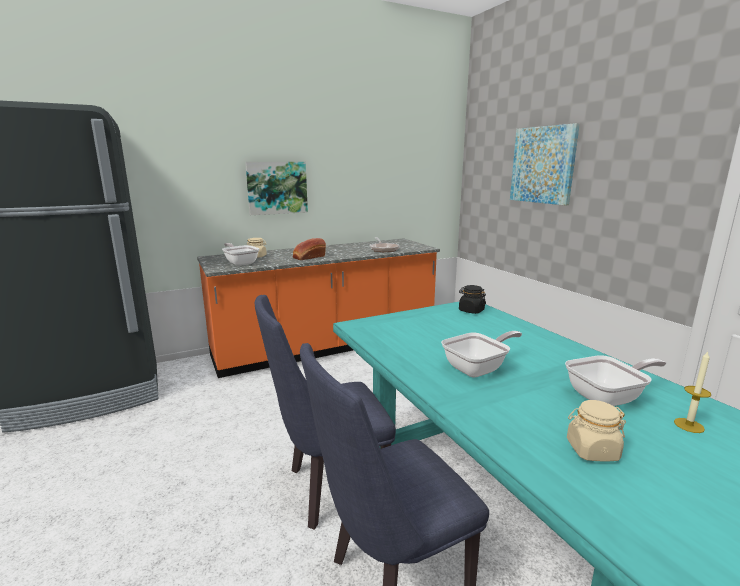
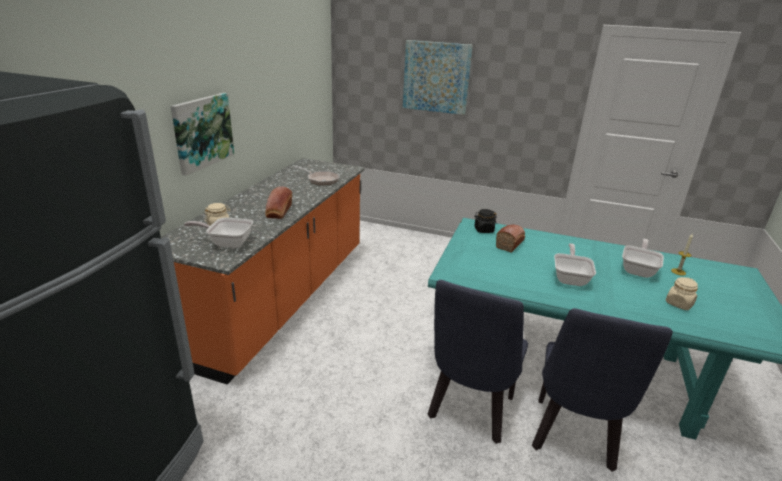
camera: 45 degrees left, 10 degrees up
(476, 326) = (510, 243): none -> bread

